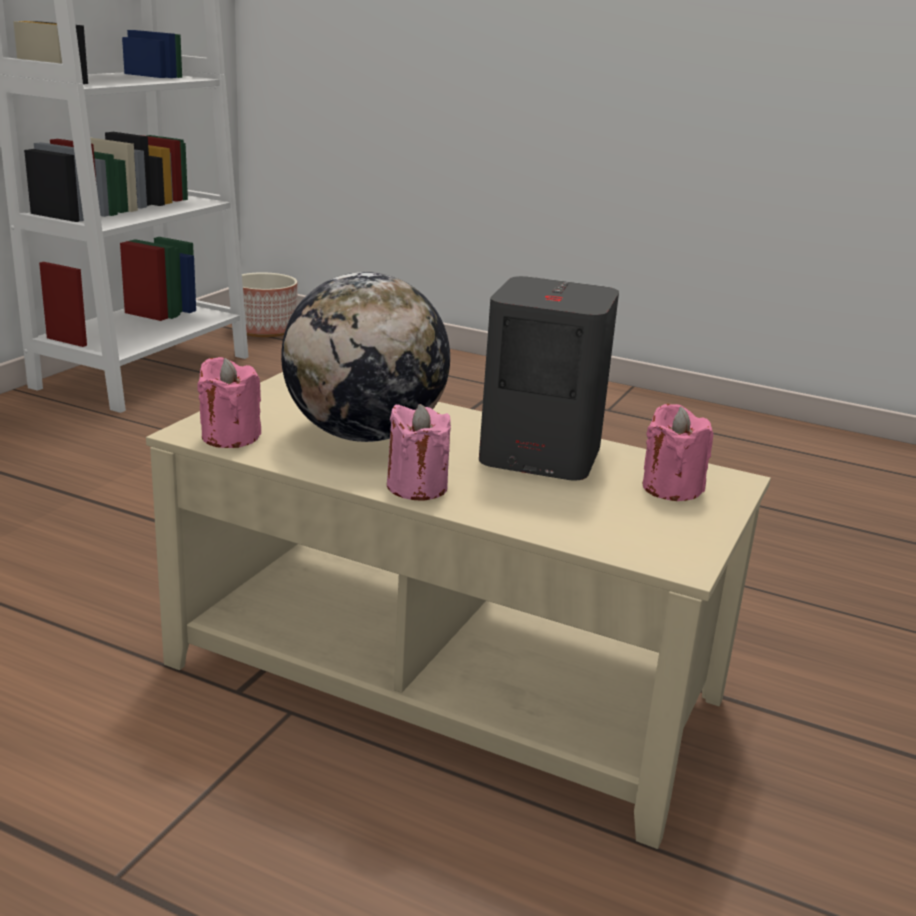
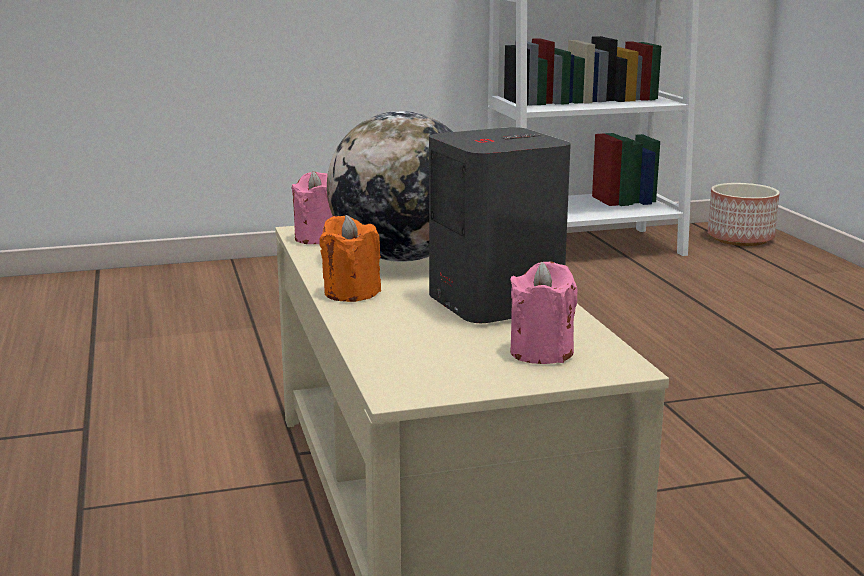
camera: 50 degrees right, 5 degrees down
(417, 487) = (351, 293): pink candle -> orange candle

